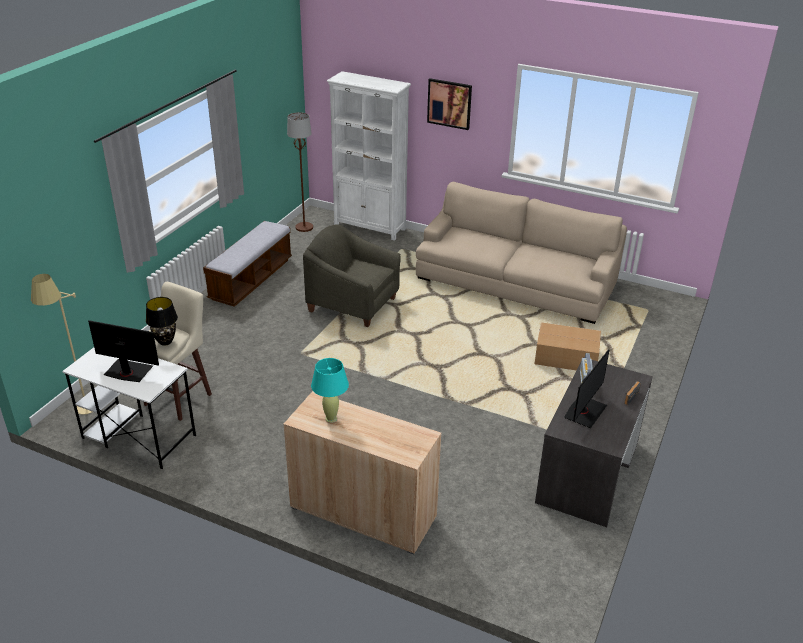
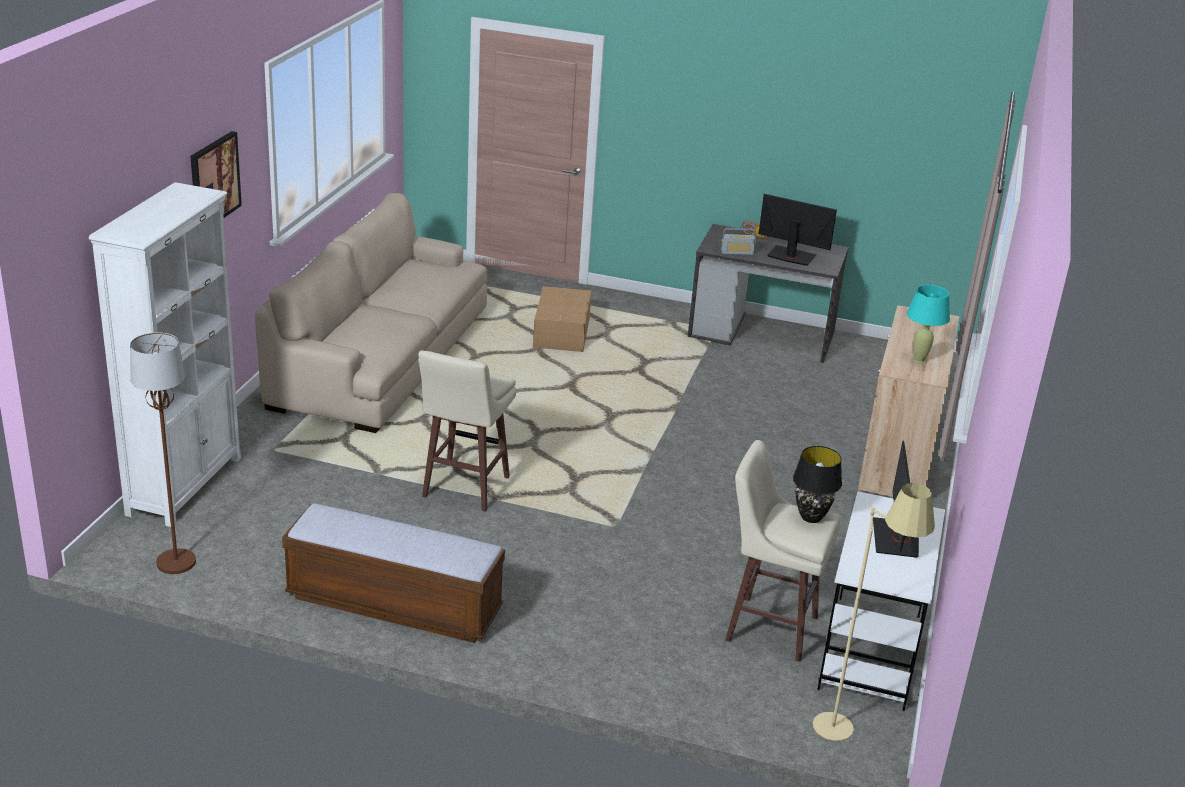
camera: 100 degrees left, 5 degrees down
(353, 304) = (464, 488): grey armchair -> beige stool

